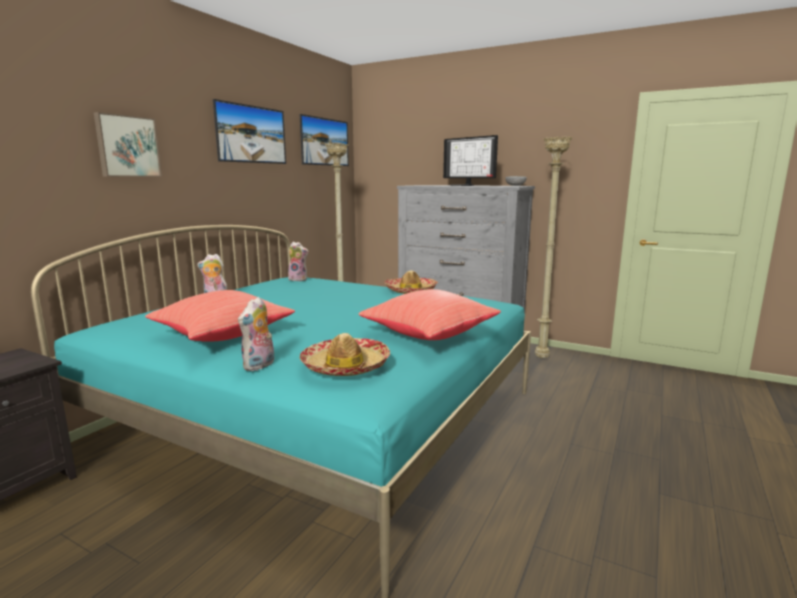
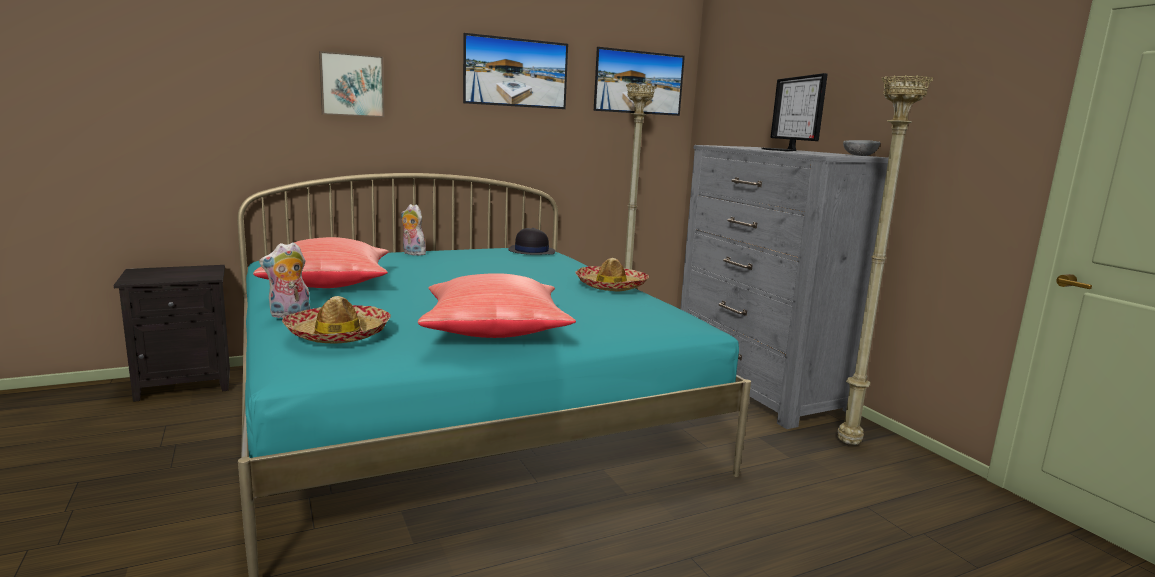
camera: 35 degrees right, 0 degrees up
(299, 279) = (531, 251): plush toy -> black hat

